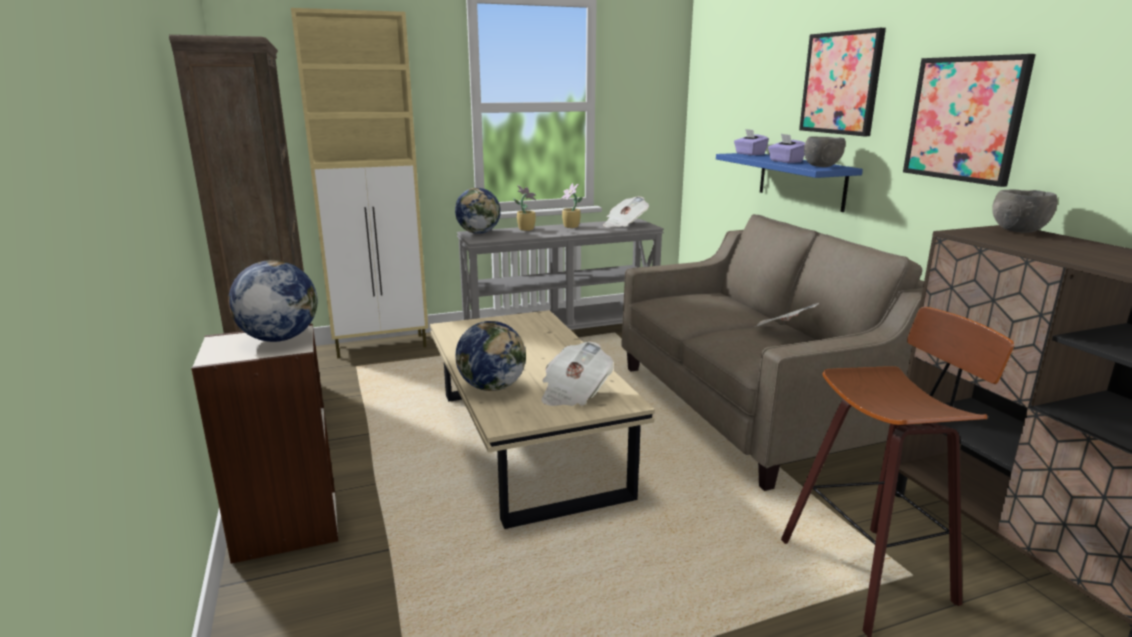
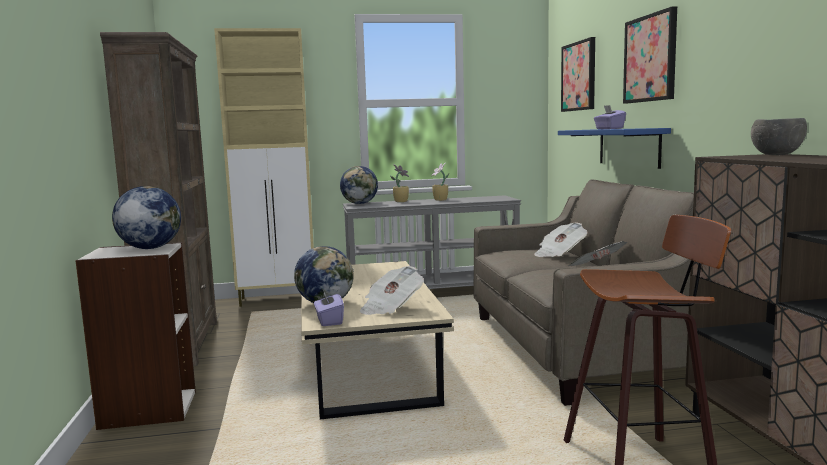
camera: 10 degrees right, 10 degrees down
(624, 224) = (487, 198): newspaper -> newspaper (559, 254)
(749, 154) = (587, 129): purple tissue box -> purple tissue box (329, 321)
(821, 166) = (634, 128): grey bowl -> none
(965, 119) = (739, 70): picture -> picture (579, 76)

